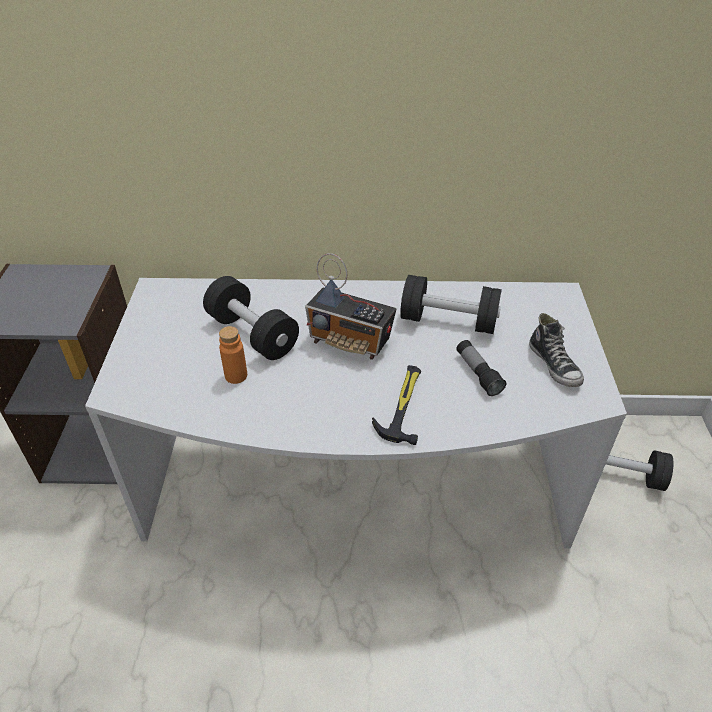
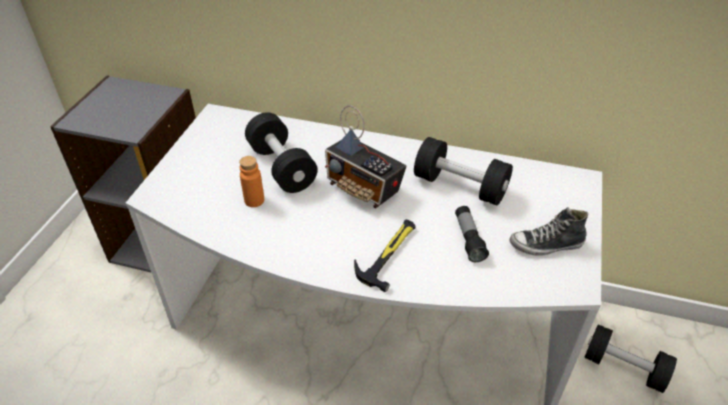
camera: 15 degrees right, 0 degrees up
(554, 365) = (546, 245): shoe -> shoe turned 90 degrees clockwise

